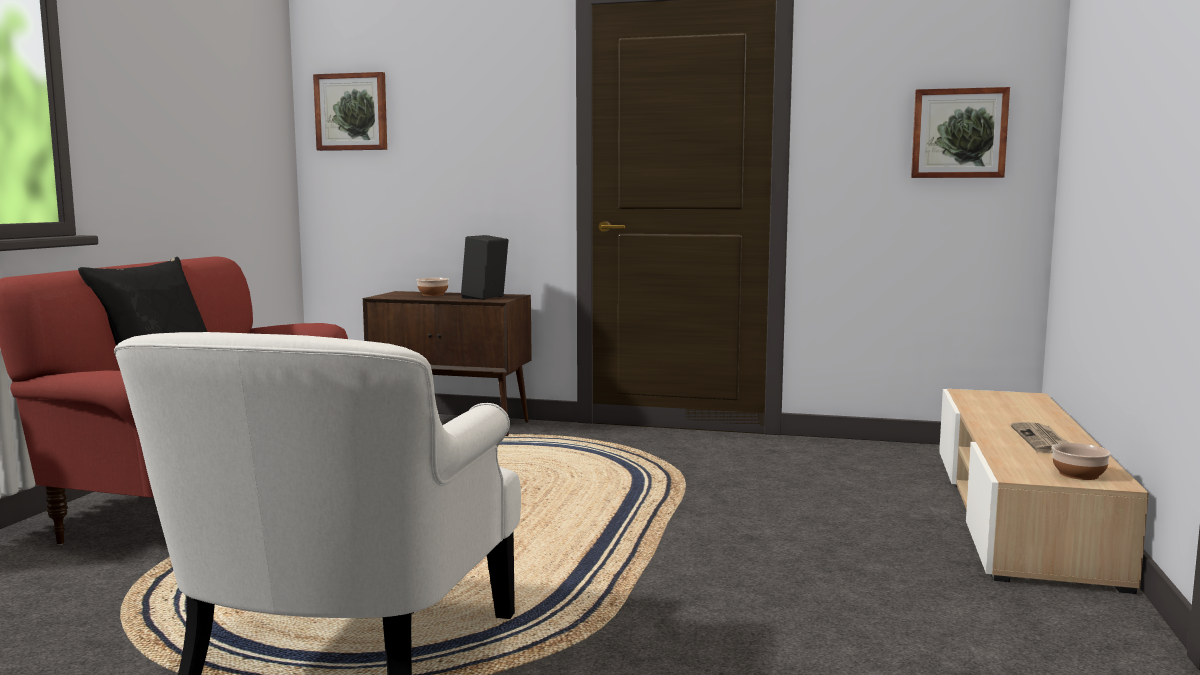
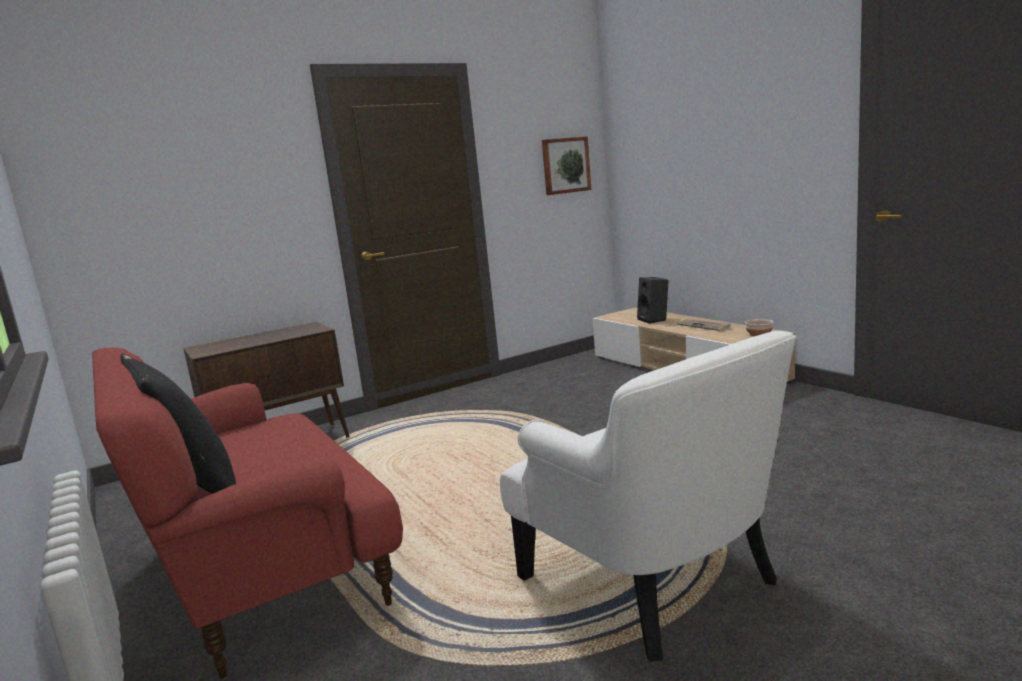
camera: 45 degrees left, 5 degrees up
(352, 112) = (93, 181): picture -> none
(432, 294) = (239, 341): bowl -> none
(485, 298) = (299, 331): black speaker -> black speaker (654, 320)

